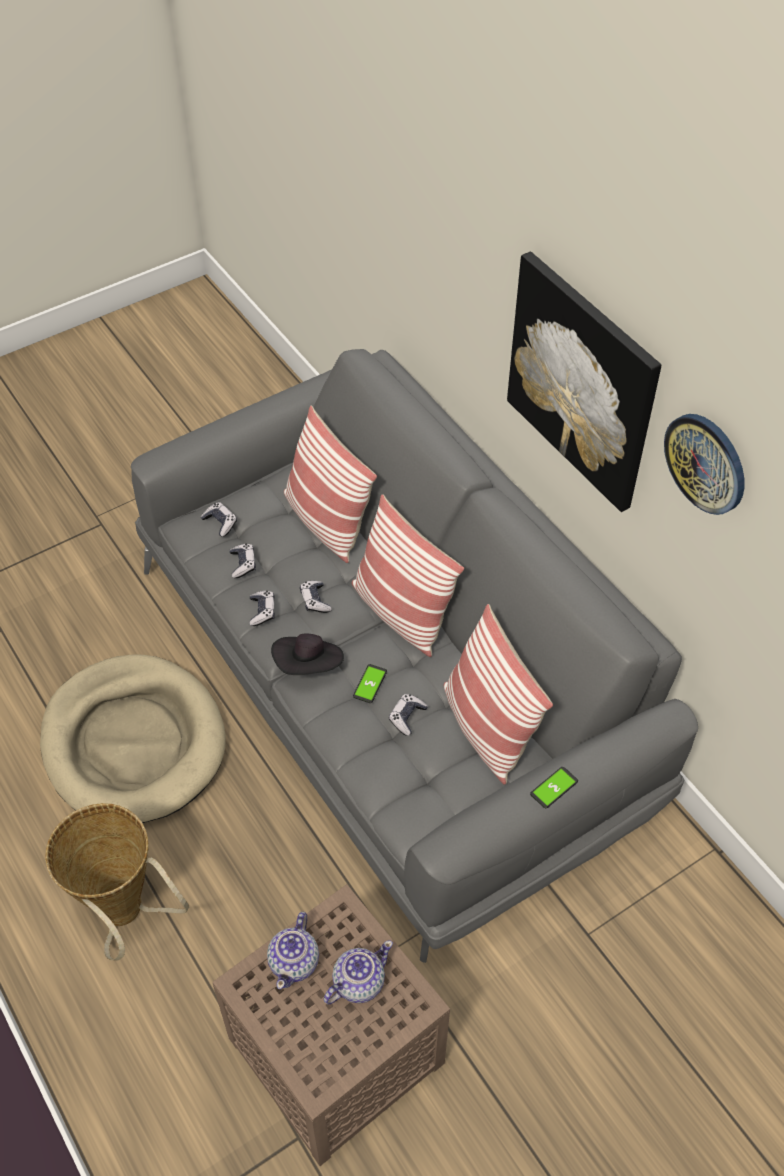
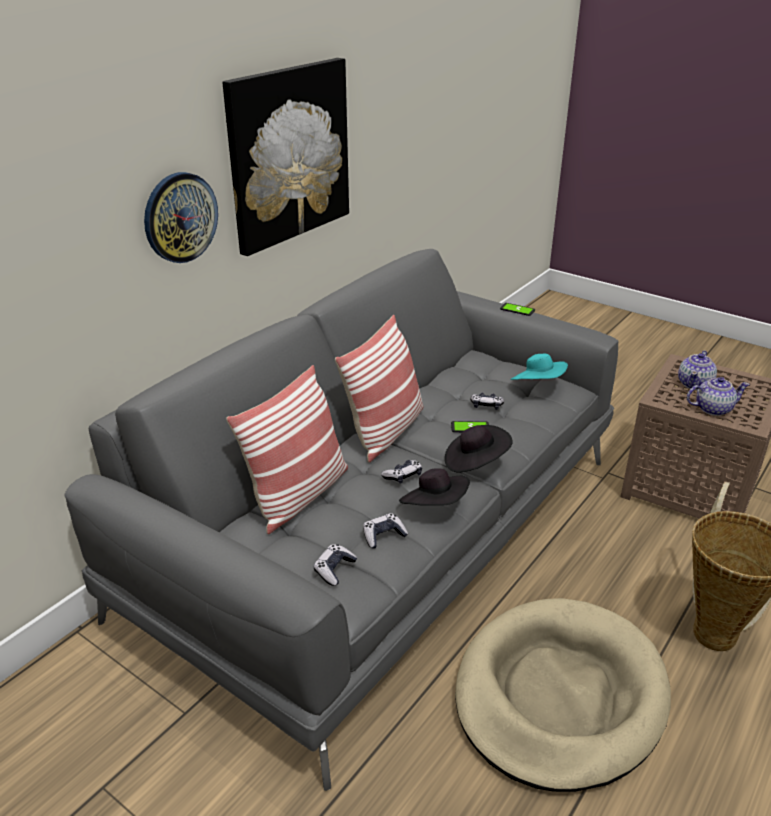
camera: 110 degrees left, 20 degrees down
(262, 611) = (435, 506): game controller -> black hat
(358, 982) = (695, 384): teapot -> teapot turned 90 degrees counterclockwise
(428, 789) = (538, 385): none -> turquoise hat
(487, 728) = (467, 375): pillow -> none
(706, 463) = (374, 101): wall clock -> wall clock (180, 217)

